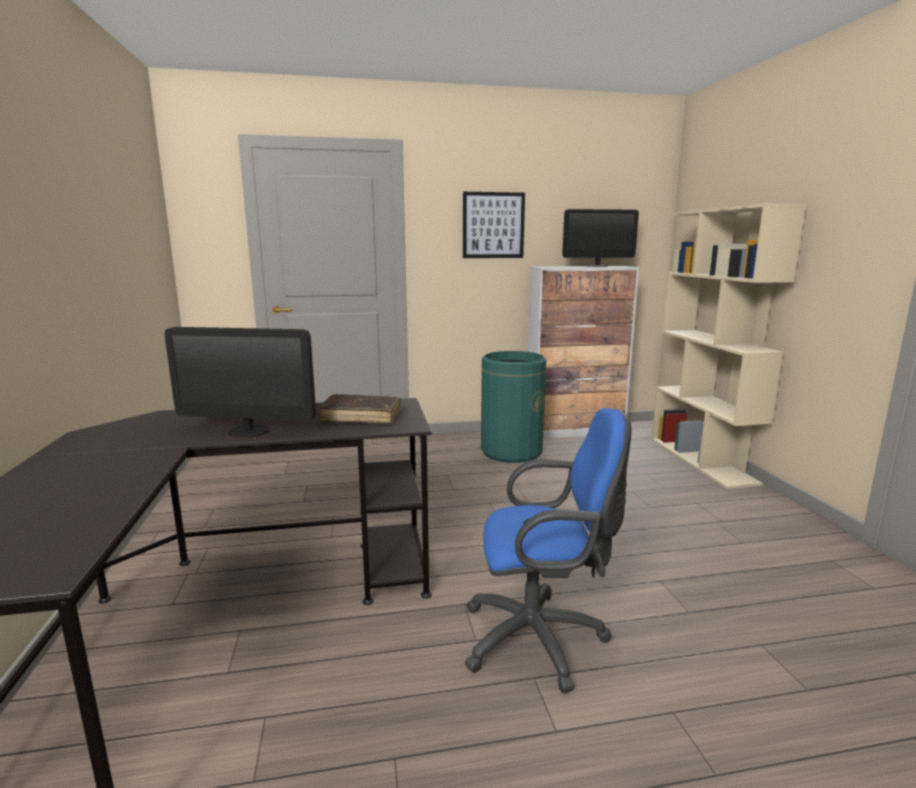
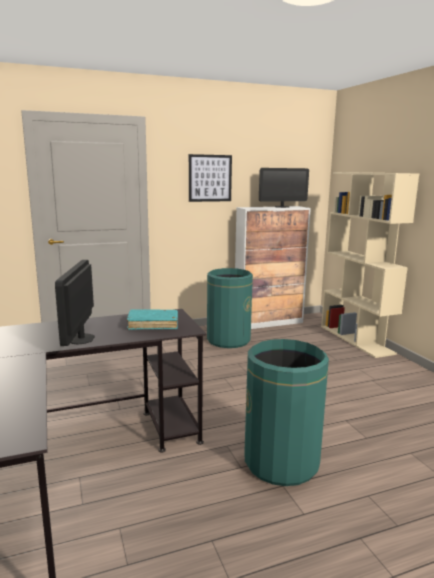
camera: 10 degrees left, 0 degrees up
(249, 431) = (81, 339): monitor -> monitor turned 90 degrees clockwise
(361, 417) = (153, 324): brown book -> turquoise book
(541, 639) = (281, 462): blue office chair -> green trash can

